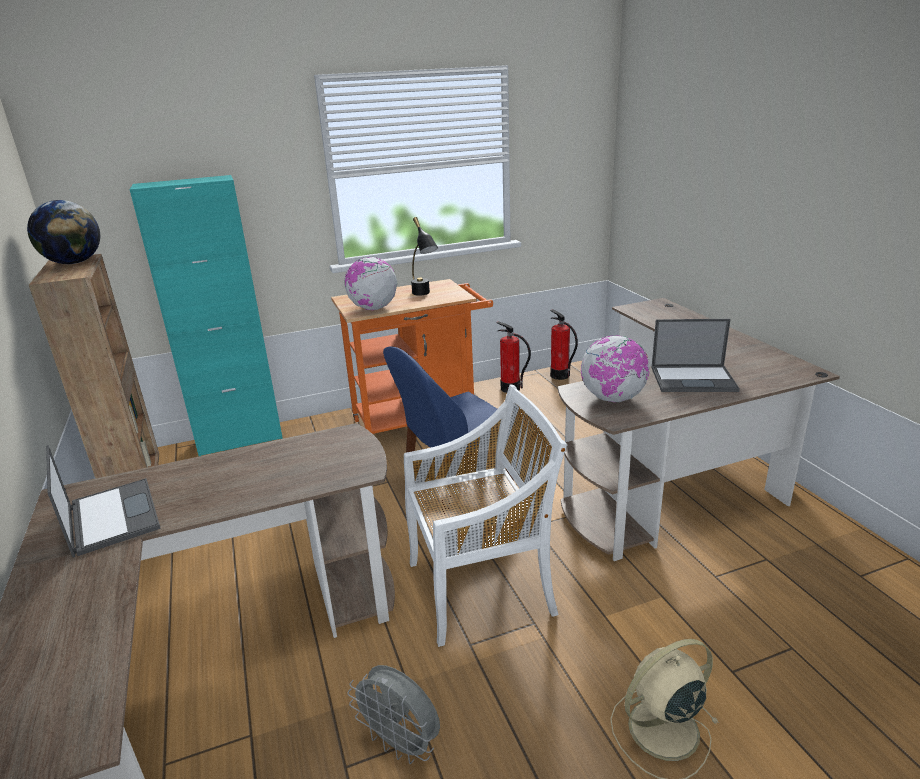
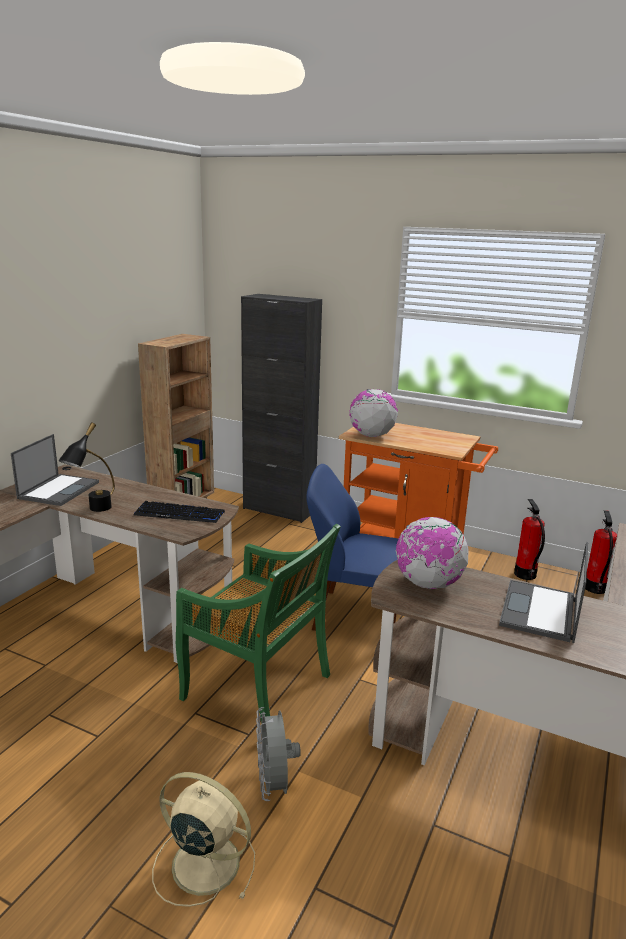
camera: 45 degrees right, 5 degrees down
(74, 263) = (184, 338): globe -> none
(240, 439) = (279, 510): turquoise cabinet -> black cabinet
(319, 459) = (179, 514): none -> keyboard
(401, 744) = (83, 728): grey fan -> grey fan (274, 786)
(424, 295) = (429, 440): black table lamp -> black table lamp (93, 511)
(482, 587) = (259, 688): white chair -> green chair
(694, 379) = (540, 612): laptop -> laptop turned 60 degrees clockwise

